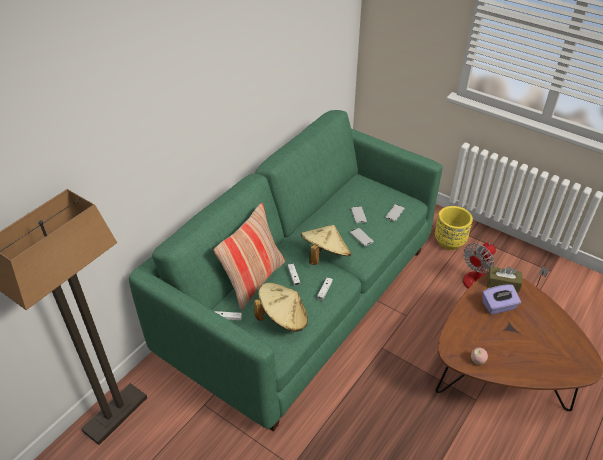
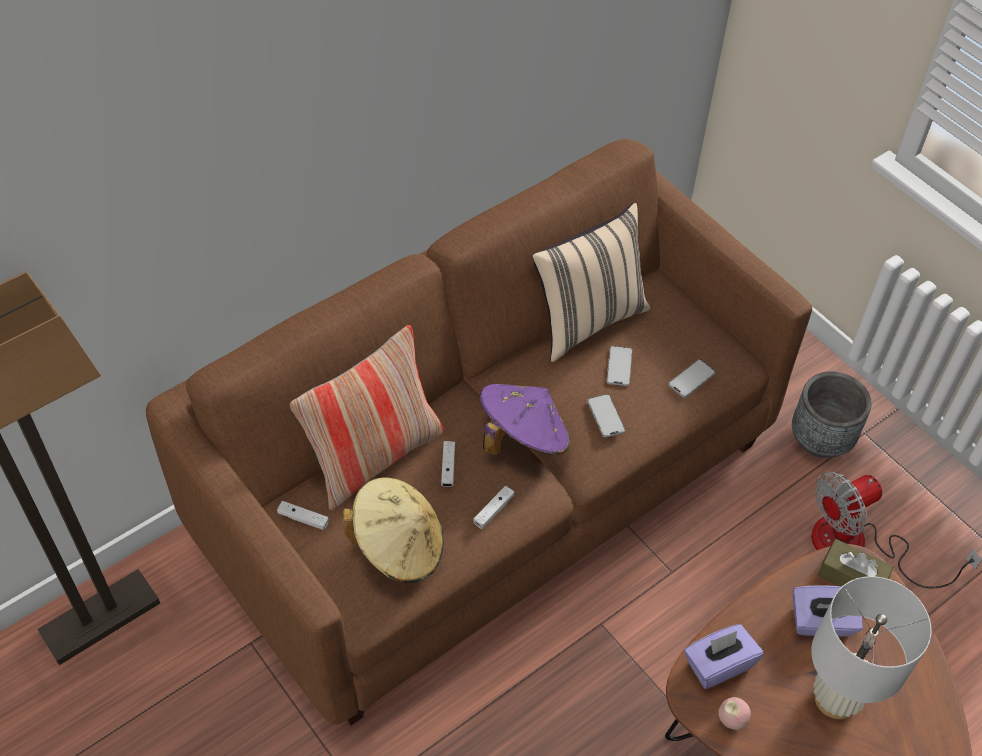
camera: 15 degrees right, 10 degrees up
(301, 299) = (487, 487): green sofa -> brown sofa
(325, 256) = (522, 437): beige hat -> purple hat
(334, 199) = (587, 320): none -> beige pillow
(449, 242) = (820, 439): yellow planter -> grey planter
(459, 337) = (718, 664): none -> purple tissue box
(521, 338) = (836, 699): none -> white table lamp

